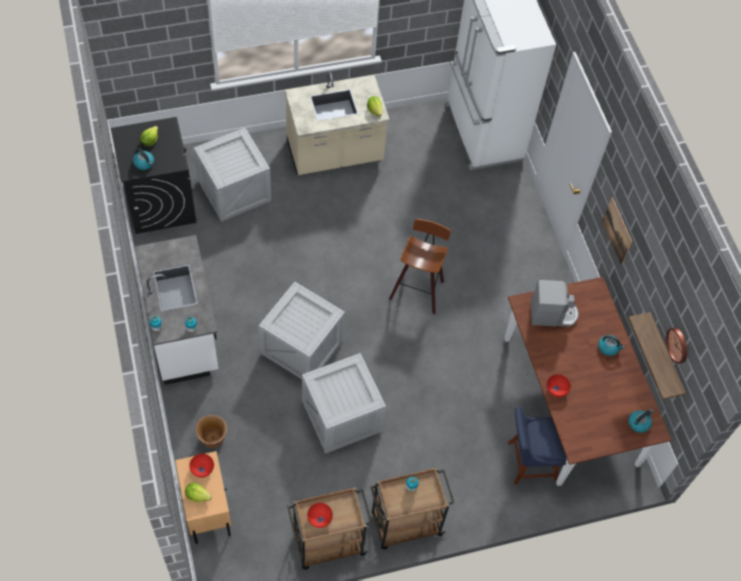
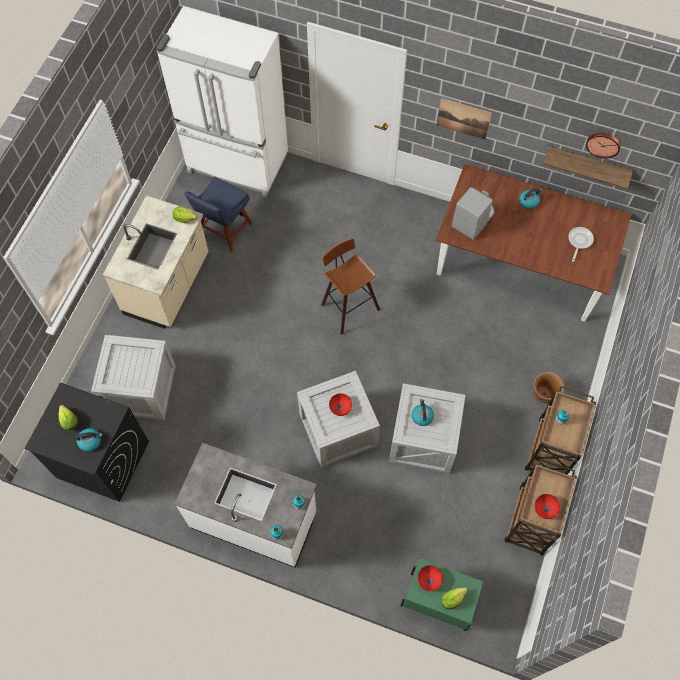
camera: 50 degrees left, 5 degrees up
(207, 507) = (437, 601): beige nightstand -> green nightstand
(213, 439) = (376, 557): brown planter -> brown planter (543, 394)
(529, 461) = (552, 327): blue chair -> blue chair (224, 231)
(556, 389) = (541, 260): red bowl -> red bowl (340, 408)
(603, 410) = (579, 241): none -> frying pan
(638, 423) = (605, 225): kettle -> kettle (422, 416)

